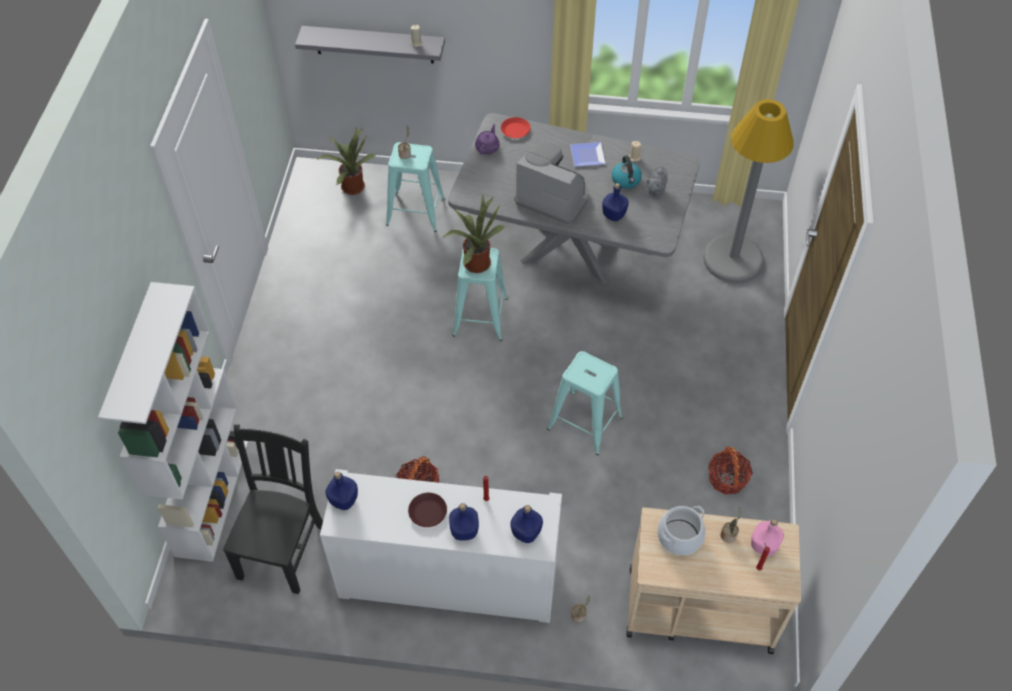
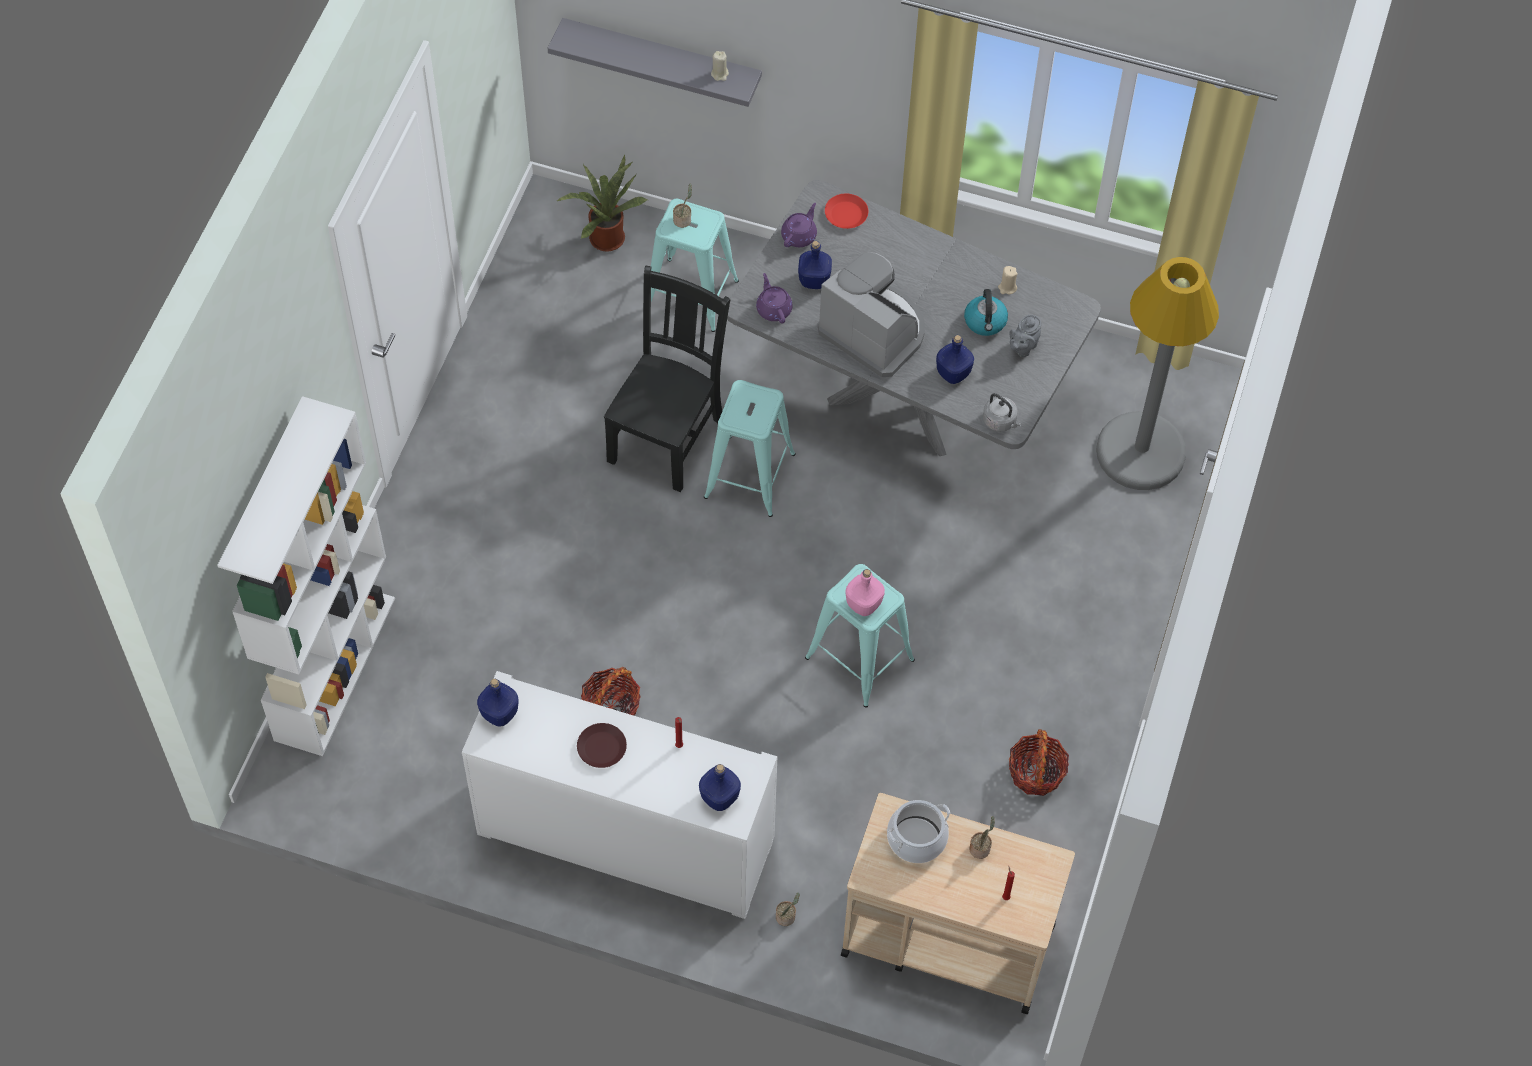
camera: 10 degrees right, 5 degrees up
(283, 548) = (416, 755): black chair -> black chair (668, 436)
(464, 530) = (642, 780): blue bottle -> blue bottle (814, 279)
(475, 262) = (746, 406): potted plant -> none
(481, 194) = (773, 309): none -> purple teapot
(588, 155) = (942, 272): plate -> none
(655, 240) = (1001, 421): none -> grey kettle
(763, 546) = (1021, 871): pink bottle -> pink bottle (863, 604)

